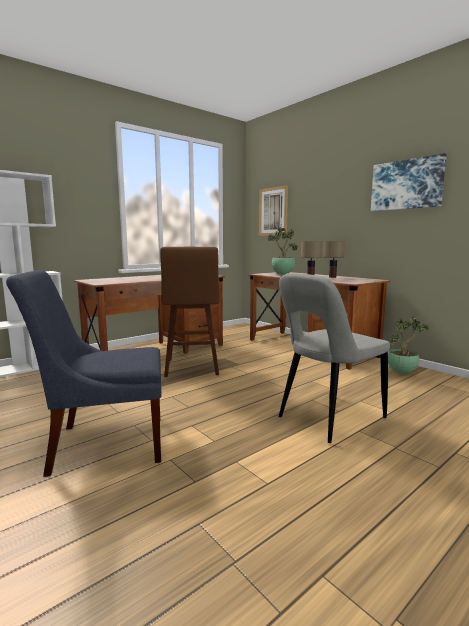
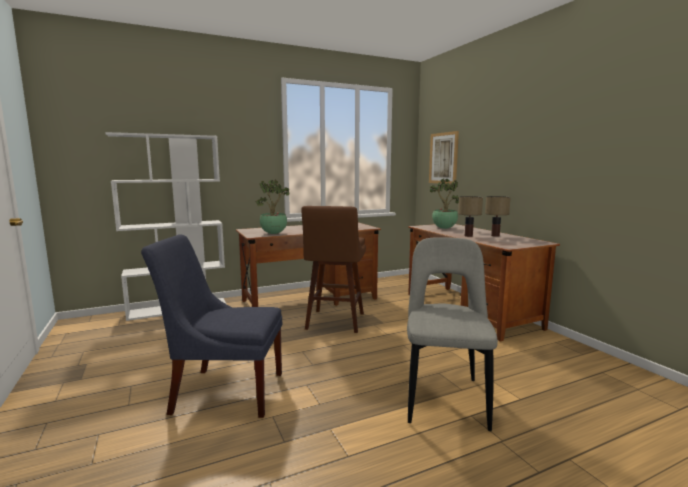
camera: 15 degrees right, 0 degrees up
(327, 418) = (444, 396): grey chair -> grey chair turned 120 degrees clockwise
(402, 372) = (563, 352): potted plant -> potted plant (274, 233)
(406, 185) = (581, 136): picture -> none

